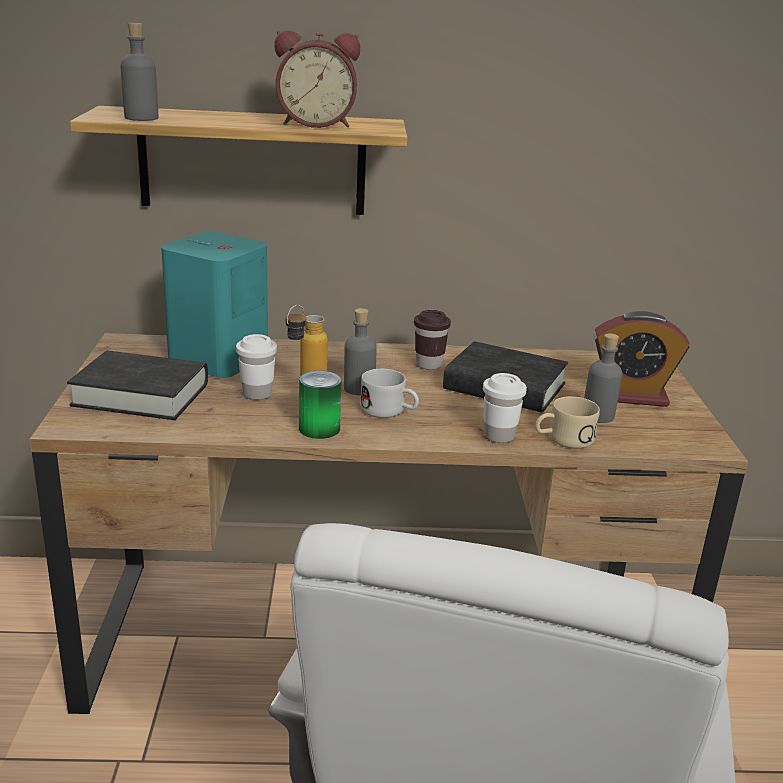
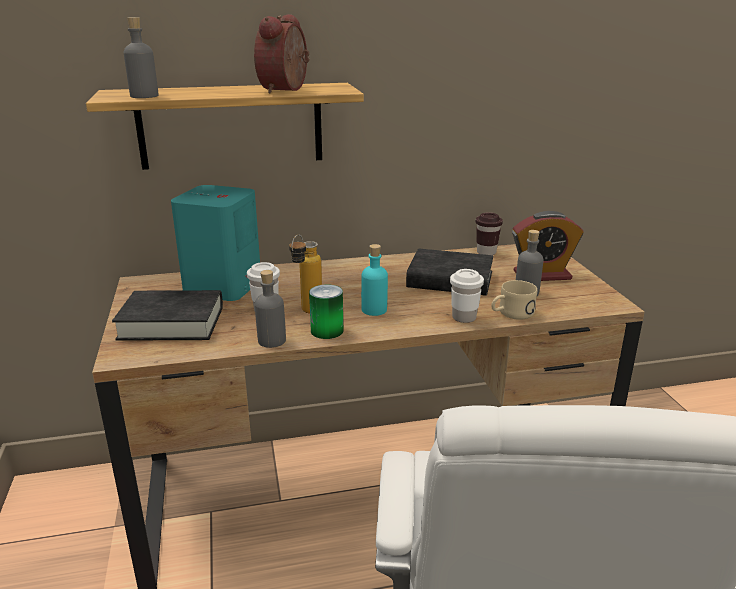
camera: 10 degrees left, 0 degrees up
(316, 124) = (287, 90): alarm clock -> alarm clock turned 120 degrees clockwise
(359, 388) = (343, 295): grey bottle -> grey bottle (272, 340)
(389, 411) = (374, 310): white mug -> turquoise bottle
(429, 365) = (387, 270): brown cup -> brown cup (486, 252)

